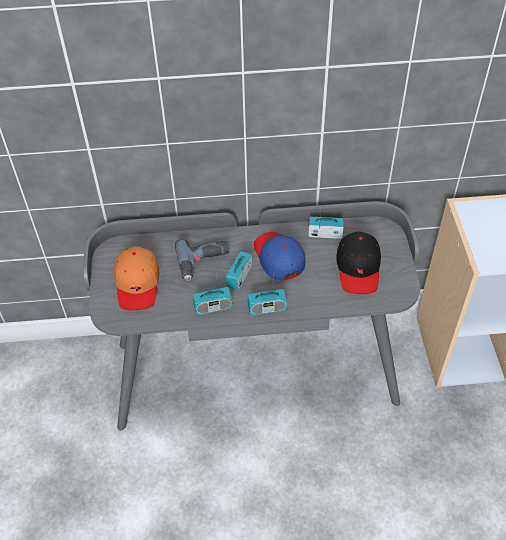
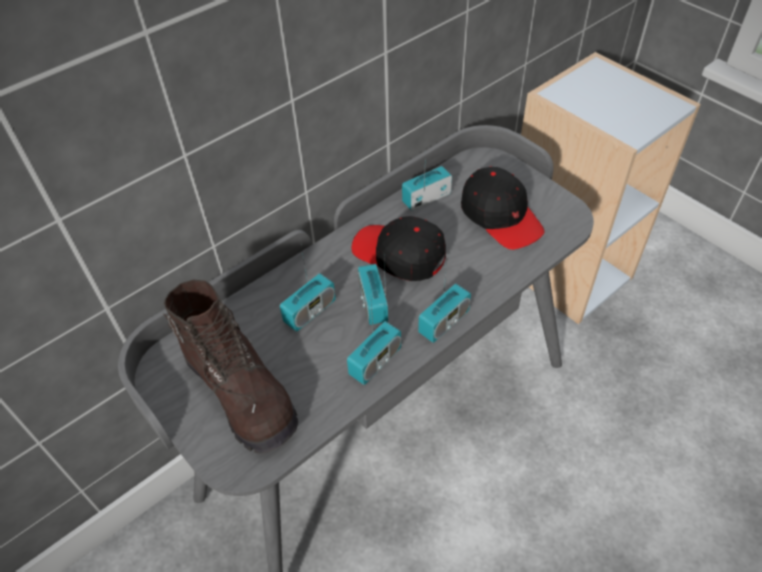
camera: 35 degrees left, 0 degrees up
(138, 284) = (242, 393): orange cap -> brown boot
(204, 262) = (310, 311): power drill -> radio
(278, 258) = (399, 254): blue cap -> black cap

